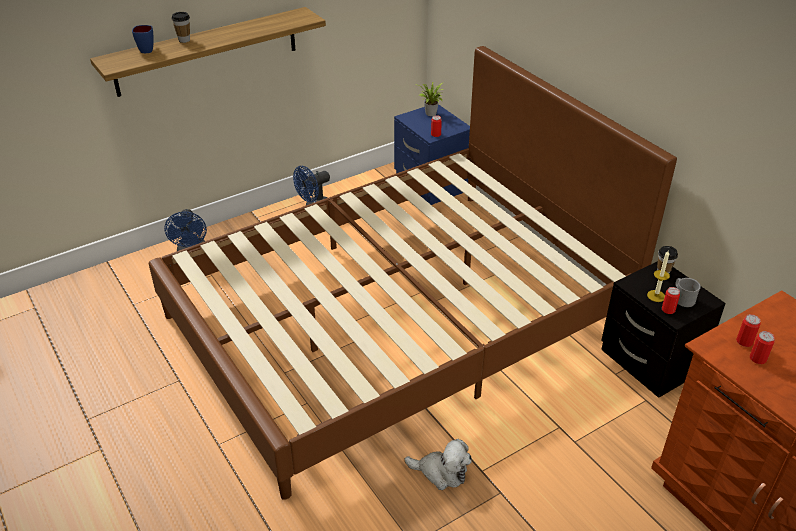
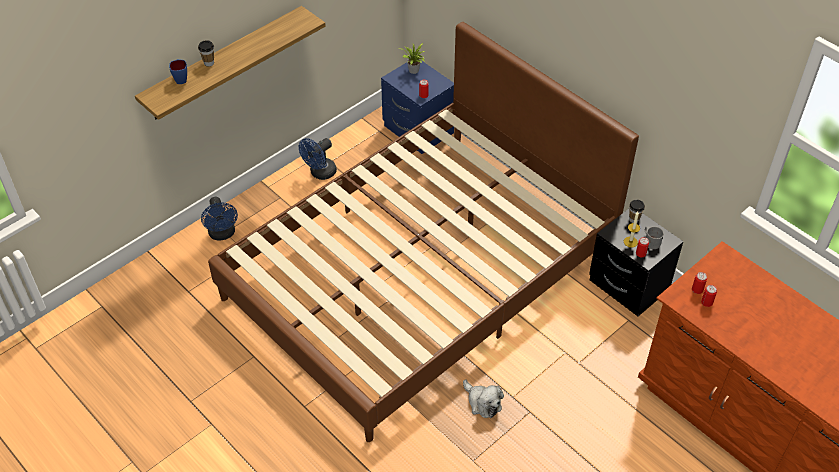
camera: 10 degrees left, 10 degrees up
(441, 472) = (482, 402): plush toy -> plush toy turned 45 degrees clockwise

